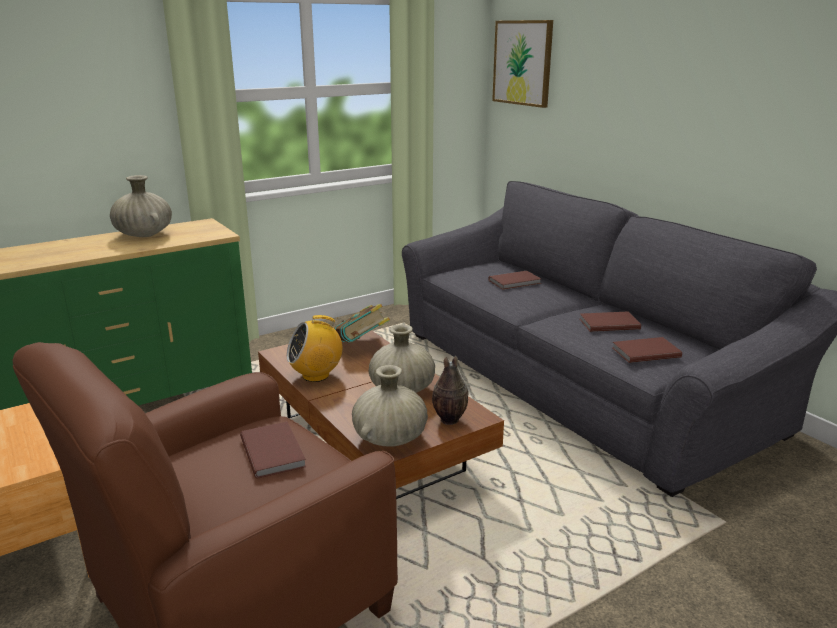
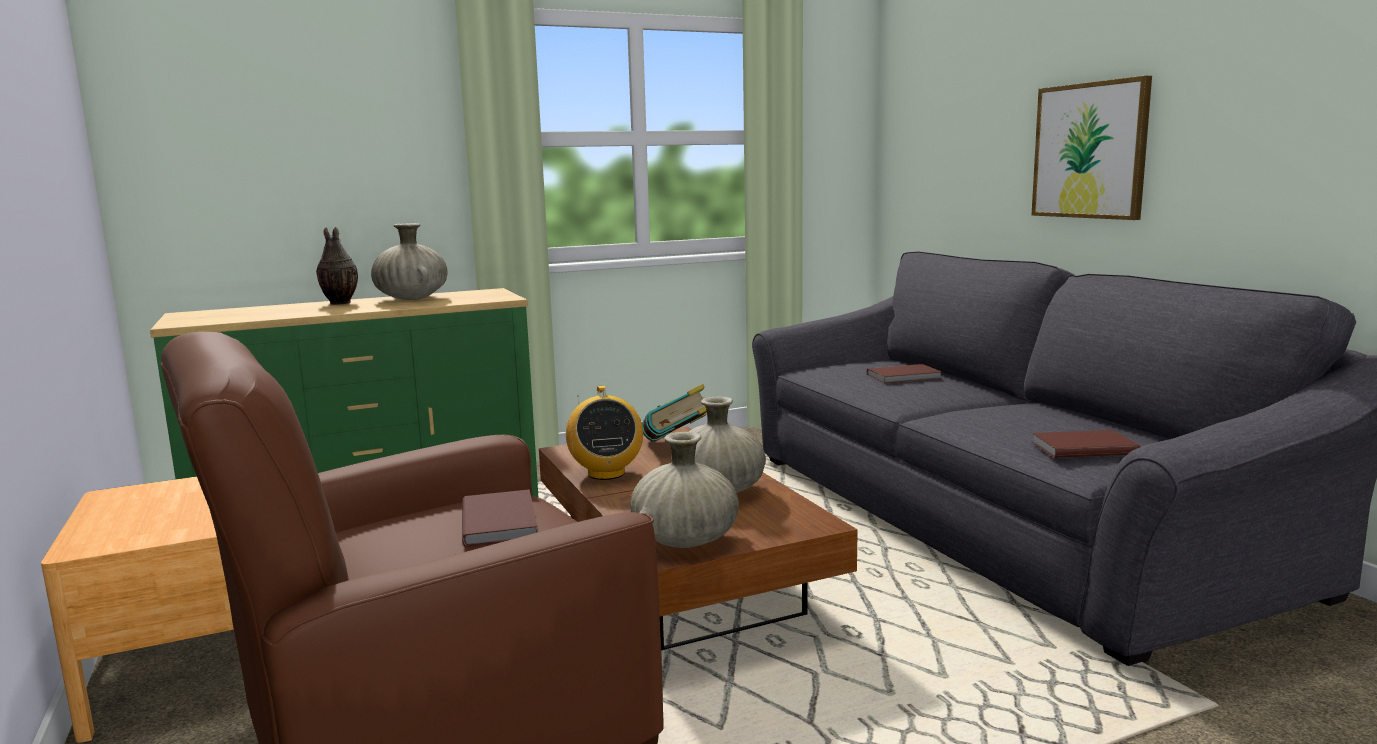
camera: 10 degrees right, 10 degrees down
(316, 375) = (606, 473): radio -> radio turned 90 degrees counterclockwise
(449, 420) = (775, 526): vase -> vase (338, 303)
(522, 63) = (922, 102): picture -> picture (1090, 151)
(608, 323) = (1031, 418): brown book -> none

